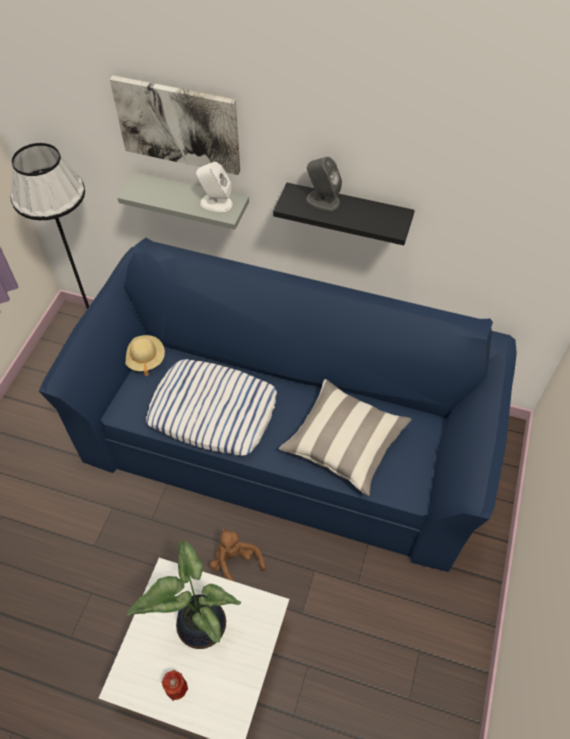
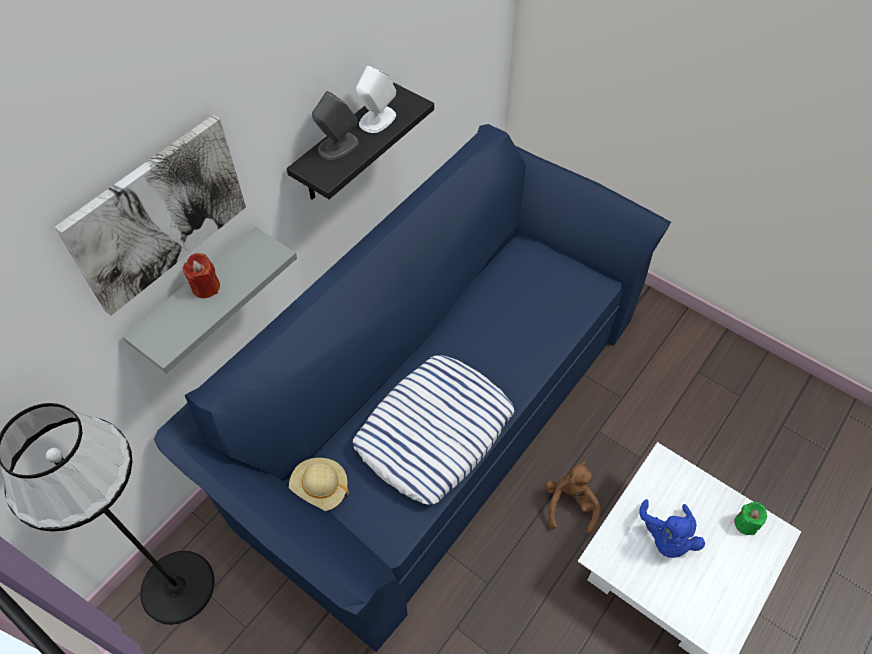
camera: 70 degrees left, 0 degrees up
(176, 688) = (732, 579): red candle -> red candle (206, 287)
(198, 623) = (666, 537): potted plant -> blue plush toy
(215, 203) = (246, 261): white speaker -> white speaker (377, 120)
(233, 693) = (746, 523): none -> green candle
(235, 563) = (570, 504): brown plush toy -> brown plush toy turned 120 degrees clockwise
(344, 443) = (523, 320): pillow -> none

